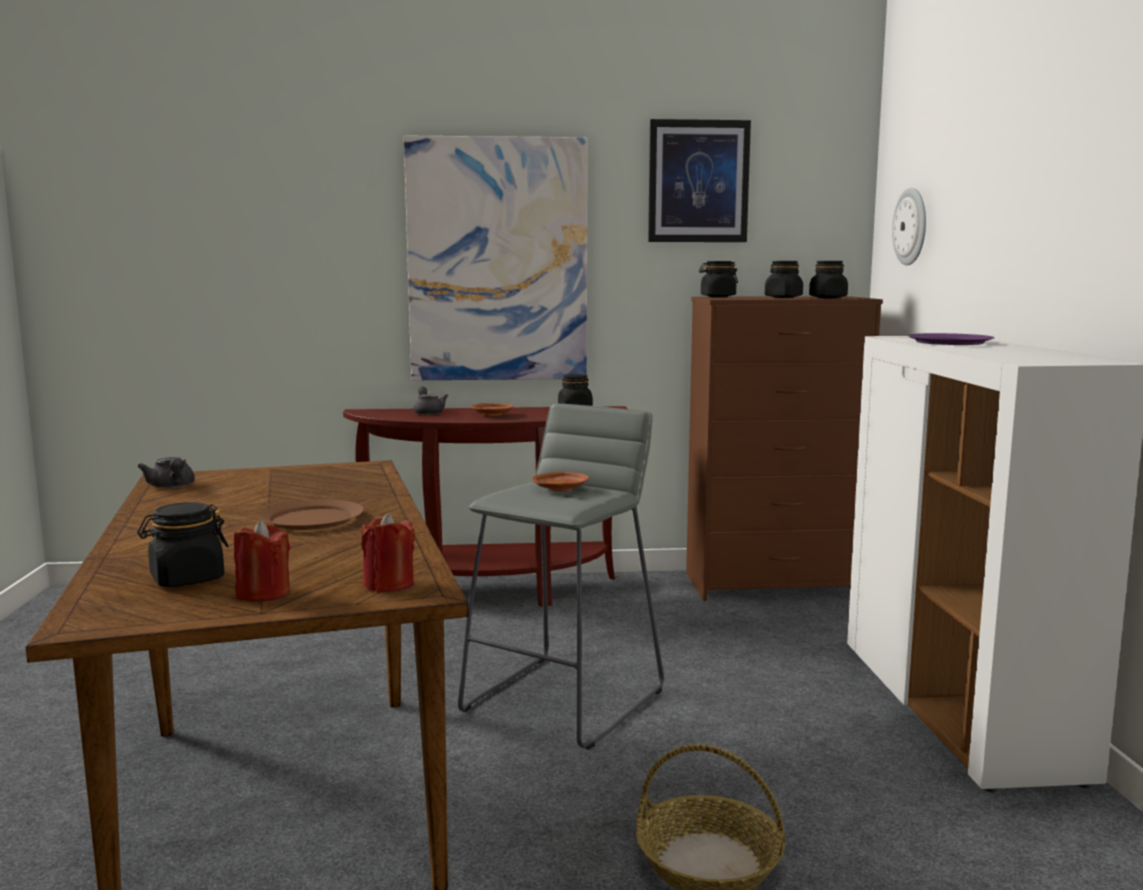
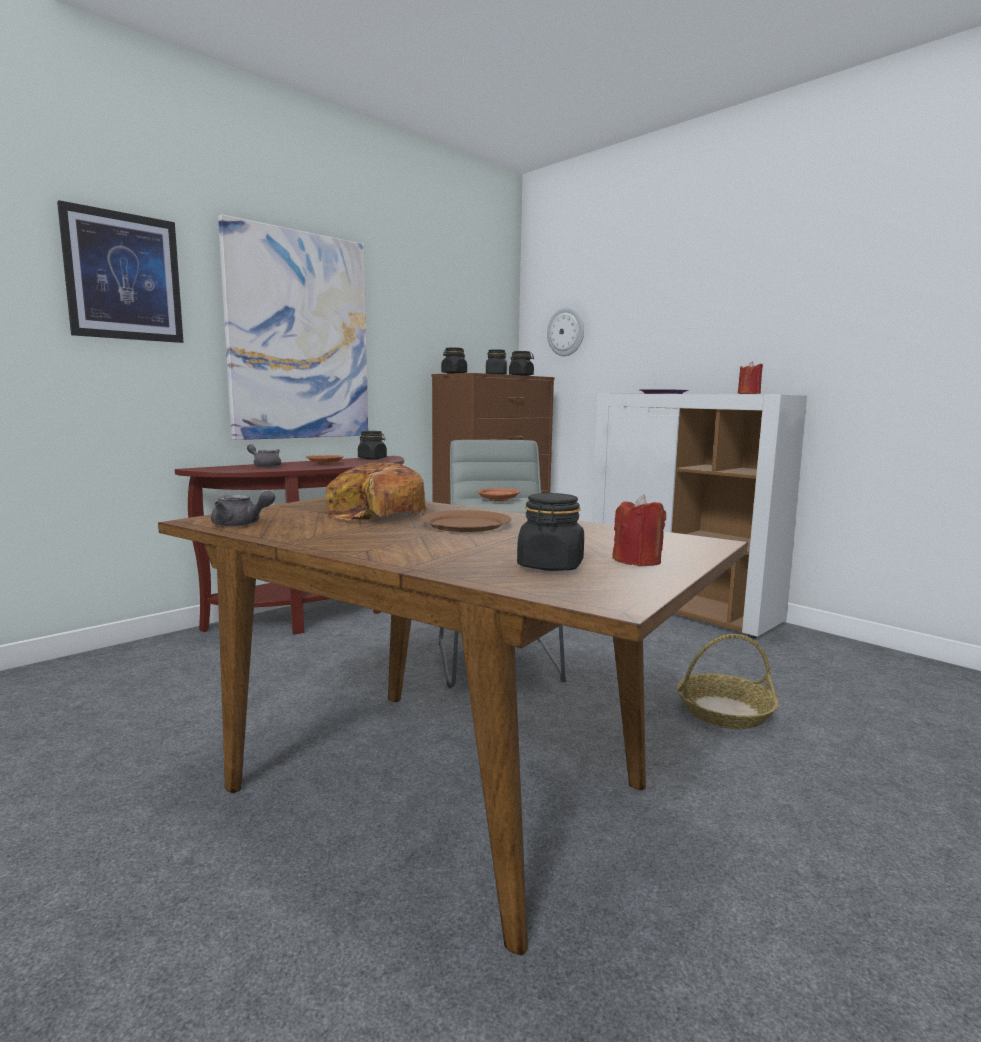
camera: 40 degrees left, 0 degrees up
(296, 492) = (376, 514): none -> bread
(388, 585) = (679, 543): red candle -> red candle (749, 393)
(698, 181) = (430, 290): picture -> picture (123, 277)

